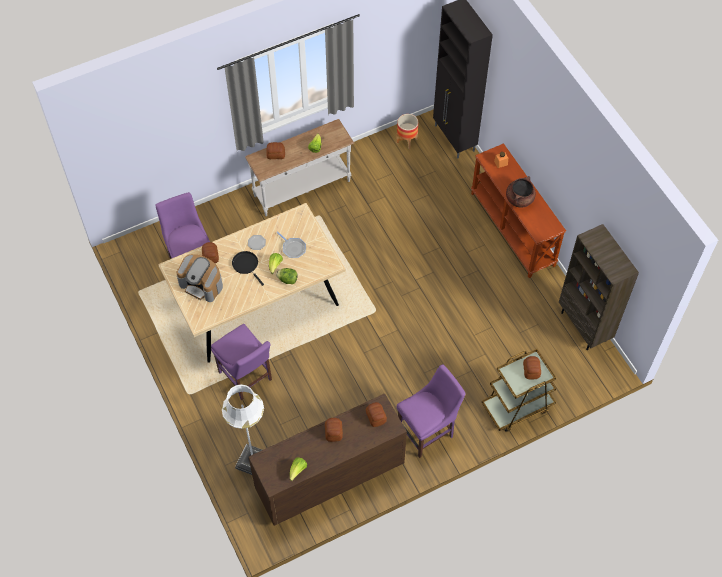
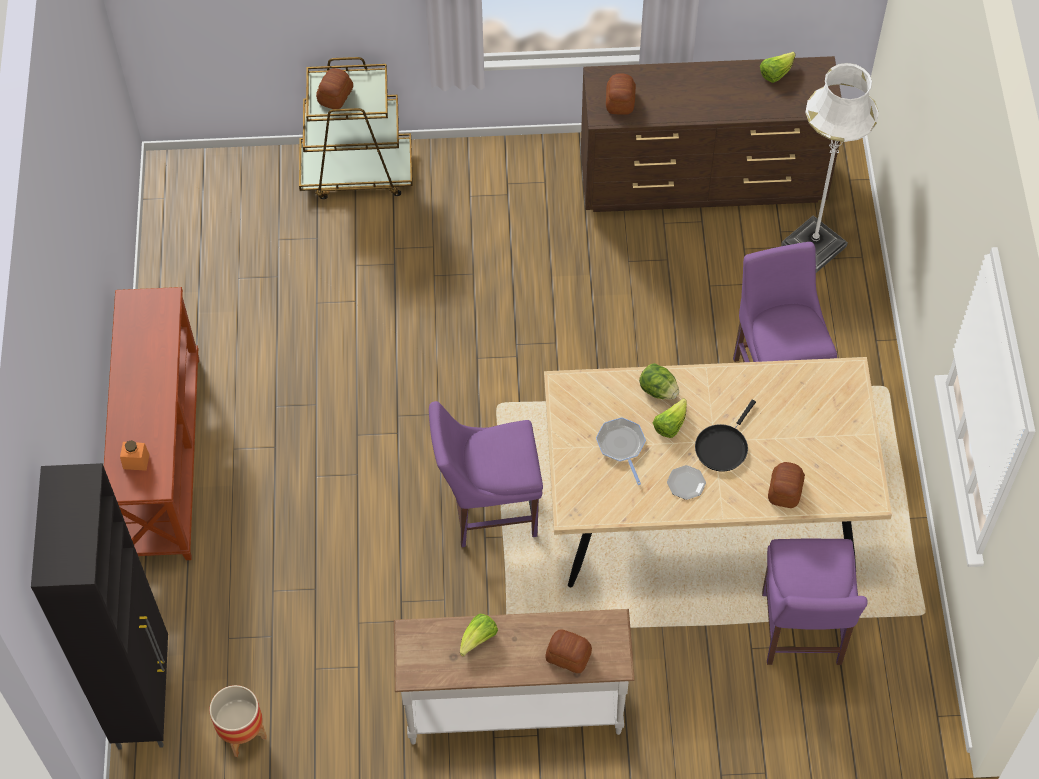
camera: 155 degrees left, 0 degrees up
(202, 284) = (820, 441): coffee machine -> none
(246, 265) = (723, 446): black frying pan -> black frying pan turned 45 degrees clockwise
(333, 432) = (697, 104): bread -> none
(428, 431) = (517, 188): purple chair -> purple chair (488, 510)
(519, 199) = (153, 377): brown cooking pot -> none
(584, 326) = (167, 245): brown bookcase -> none

